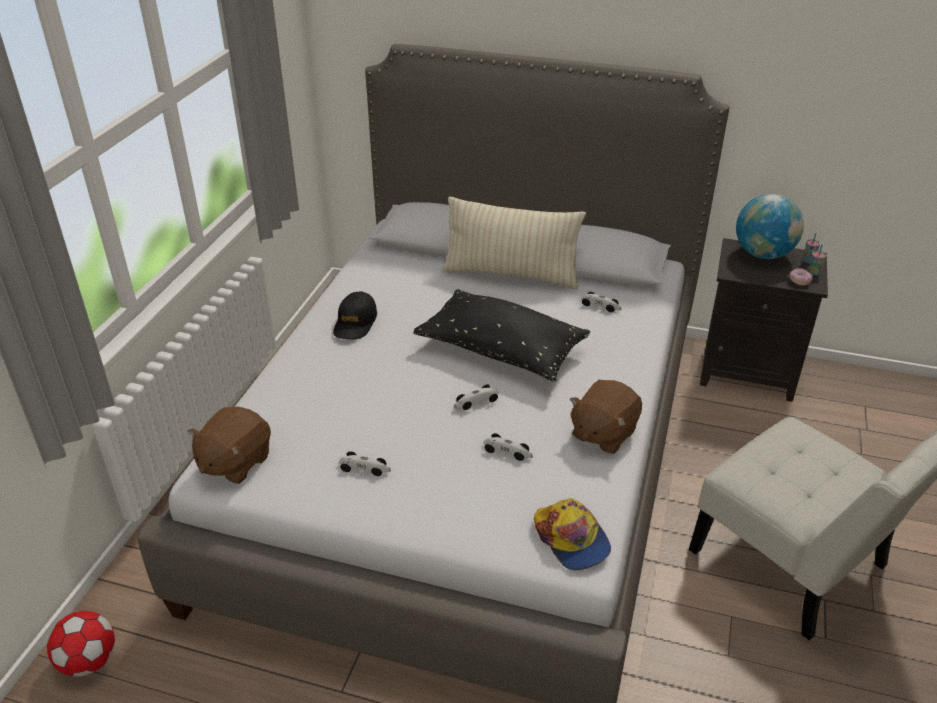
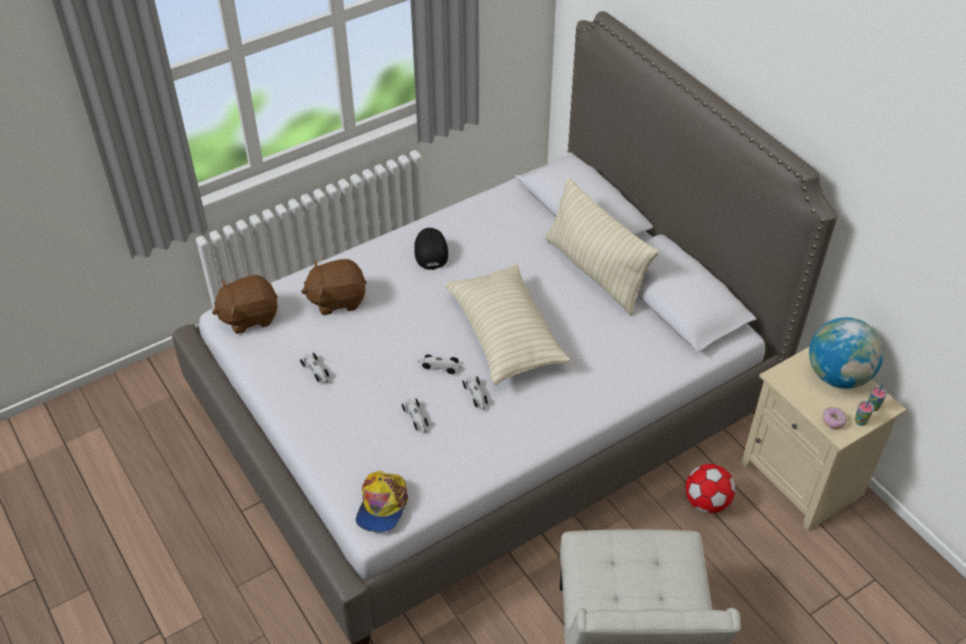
camera: 40 degrees right, 10 degrees up
(89, 661) = (133, 394): football -> football (706, 502)
(355, 323) = (430, 251): black cap -> black cap turned 120 degrees clockwise
(501, 351) = (505, 336): black pillow -> beige pillow
(600, 306) = (631, 341): toy car -> toy car (476, 395)
(603, 433) = (496, 447): brown plush toy -> brown plush toy (337, 299)
(749, 371) = (804, 479): black nightstand -> beige nightstand

